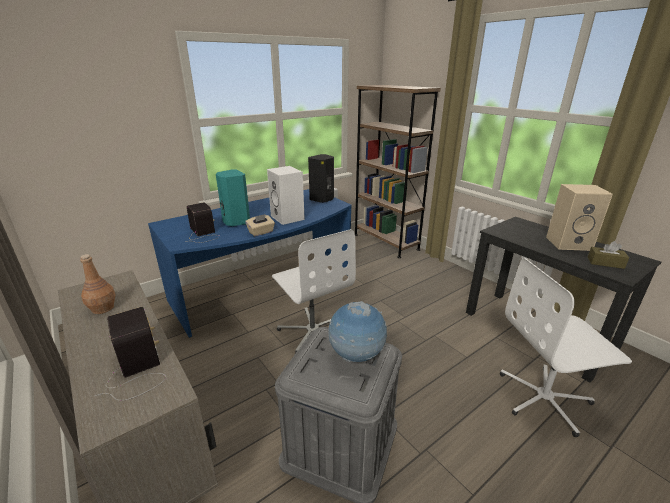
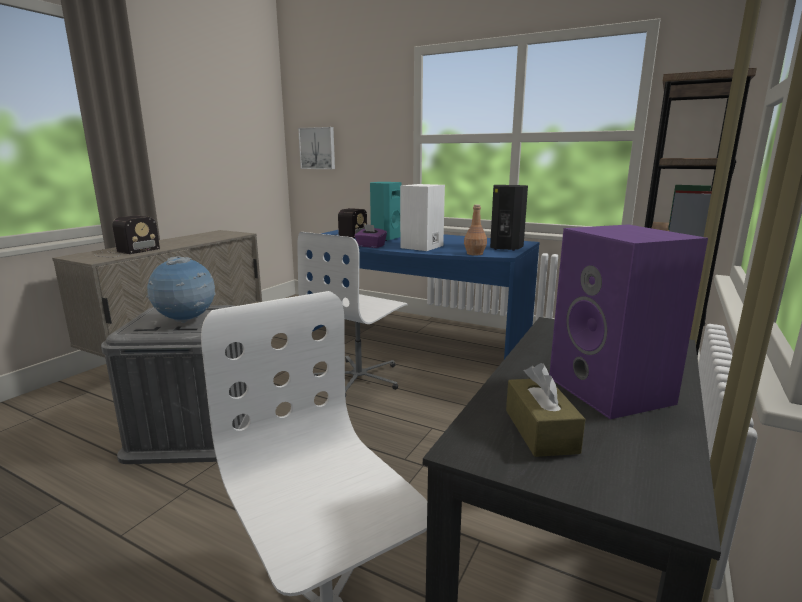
camera: 65 degrees right, 10 degrees down
(54, 144) = (318, 148): none -> picture
(102, 308) = (198, 238): brown bottle -> brown bottle (474, 254)
(261, 232) = (370, 246): beige tissue box -> purple tissue box
(569, 243) = (613, 391): beige speaker -> purple speaker

